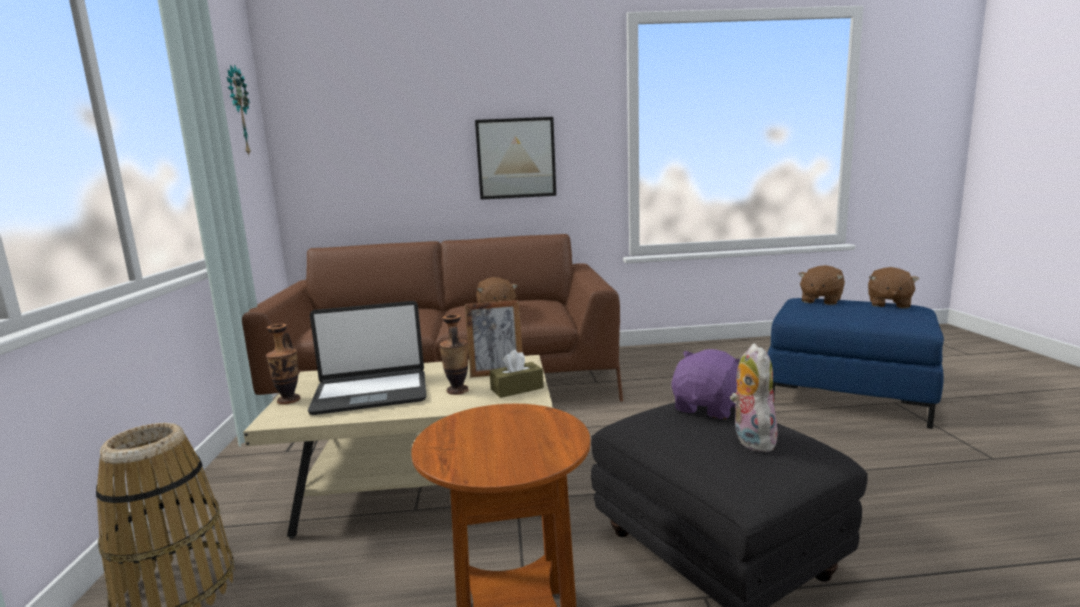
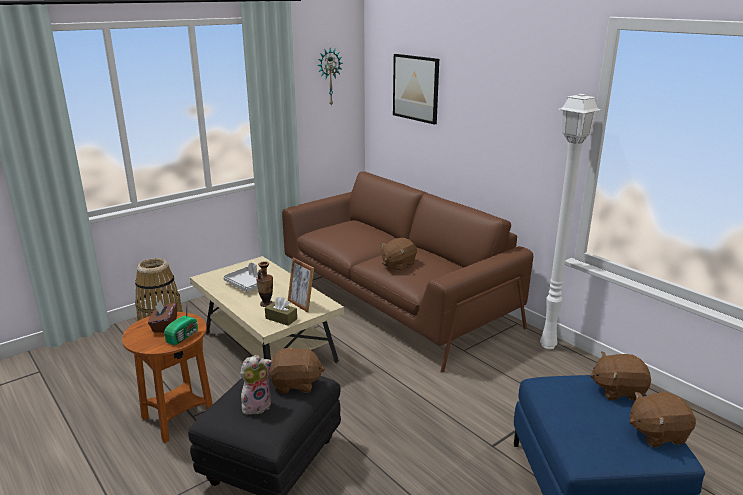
camera: 55 degrees right, 10 degrees up
(288, 400) = (225, 270): vase -> none
(371, 393) = (247, 284): laptop -> grey tray
(480, 436) = (164, 326): none -> brown tissue box
(516, 158) = (497, 140): picture -> picture (416, 88)
(547, 424) = (183, 336): none -> radio
(632, 351) = (549, 345): none -> white floor lamp
(708, 408) = (296, 384): purple plush toy -> brown plush toy

